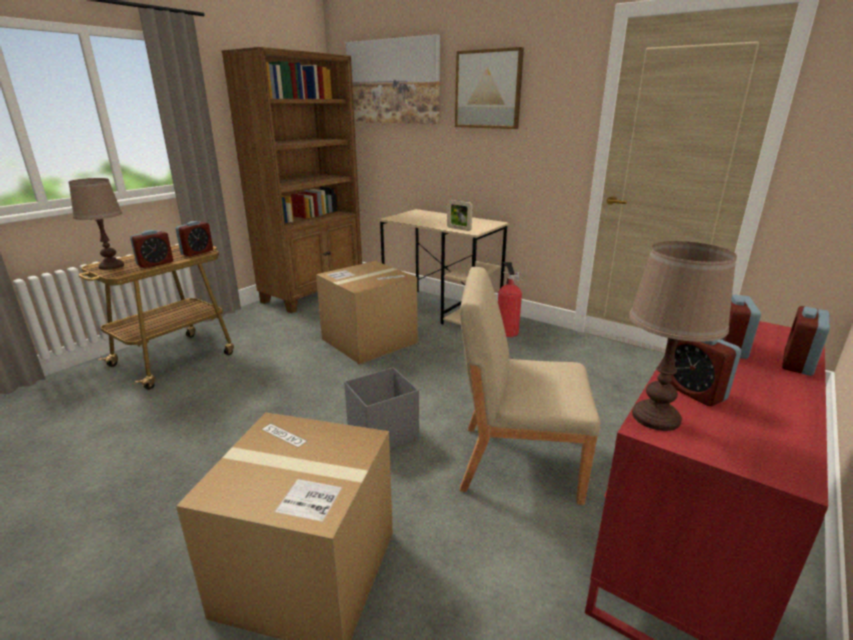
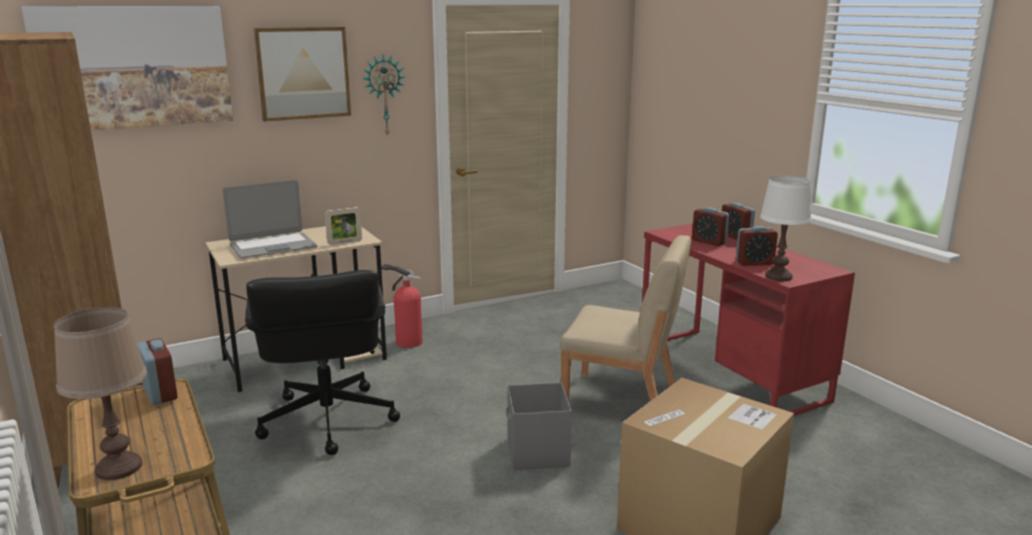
camera: 65 degrees left, 5 degrees down
(155, 263) = (175, 426): alarm clock -> none
(369, 341) = (327, 421): cardboard box -> black office chair
(426, 219) = (273, 247): none -> laptop
(517, 461) = (622, 401): beige chair -> beige chair turned 105 degrees counterclockwise
(550, 113) = (384, 95): none -> wall clock
(656, 417) = (778, 276): brown table lamp -> white table lamp

